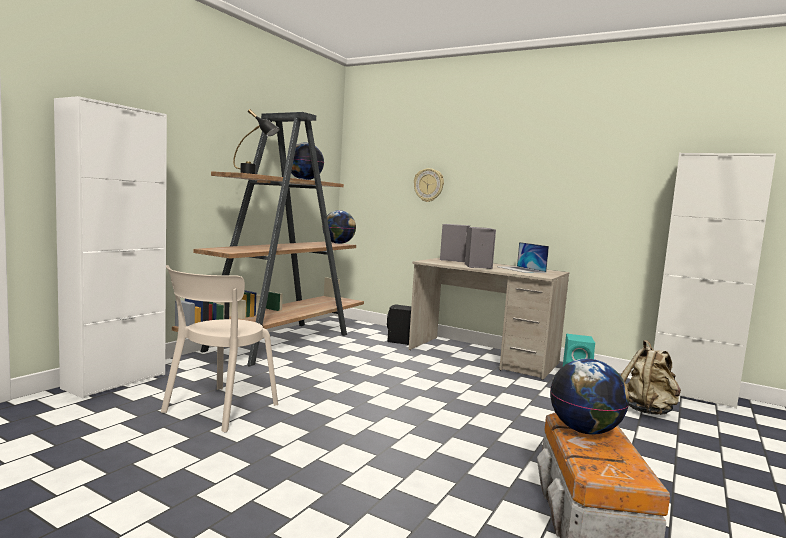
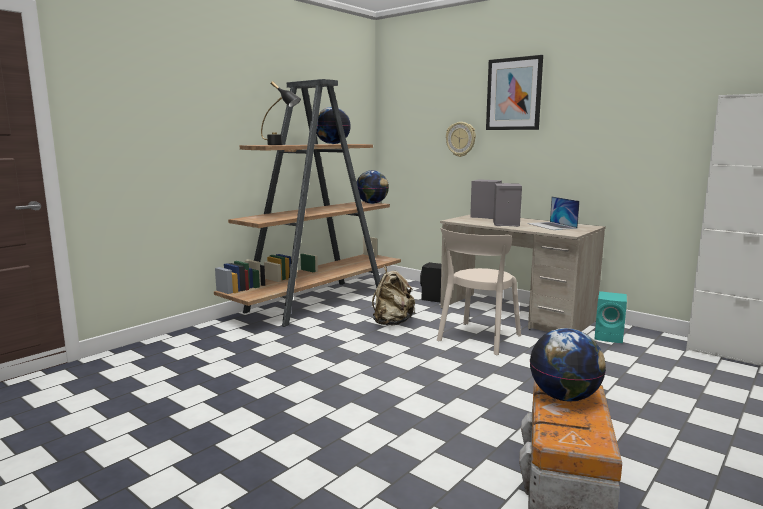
camera: 10 degrees right, 5 degrees up
(115, 381) = (165, 341): white cabinet -> none
(217, 410) = (247, 369): beige chair -> beige chair (477, 339)
(483, 144) = (514, 94): none -> picture
(647, 410) = (675, 373): beige backpack -> beige backpack (392, 323)

